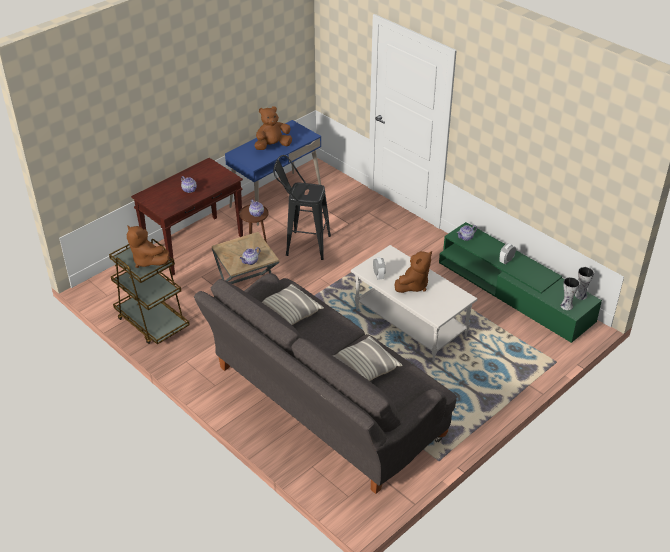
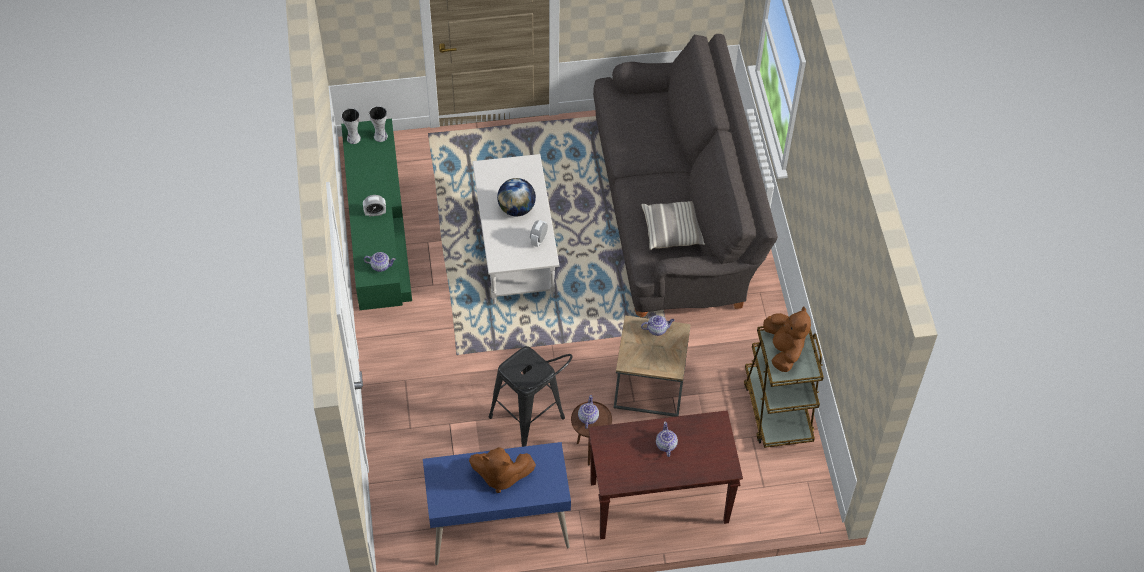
camera: 145 degrees left, 15 degrees up
(365, 368) = (652, 136): pillow -> none
(413, 285) = (517, 208): brown plush toy -> globe

